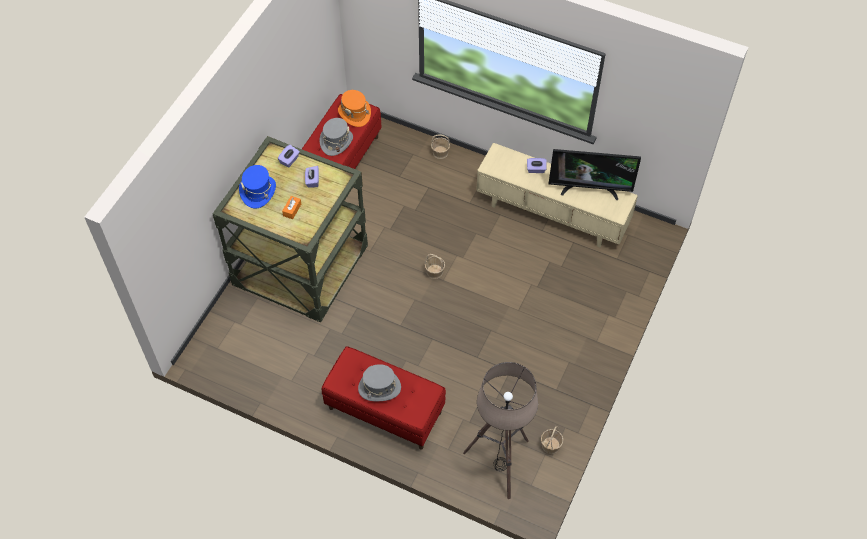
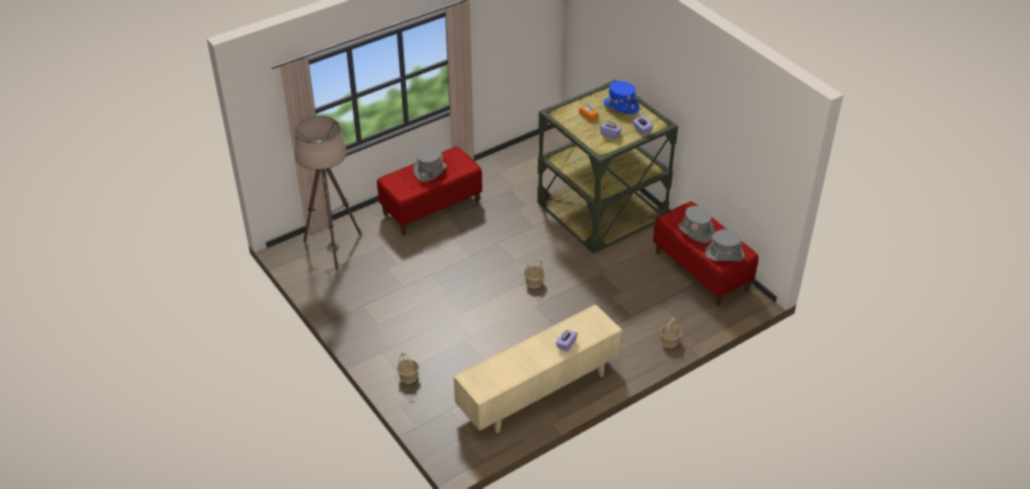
camera: 120 degrees right, 15 degrees down
(354, 113) = (724, 254): orange hat -> grey hat
(550, 445) = (320, 280): basket -> basket (408, 376)
(589, 189) = (513, 372): television -> none

